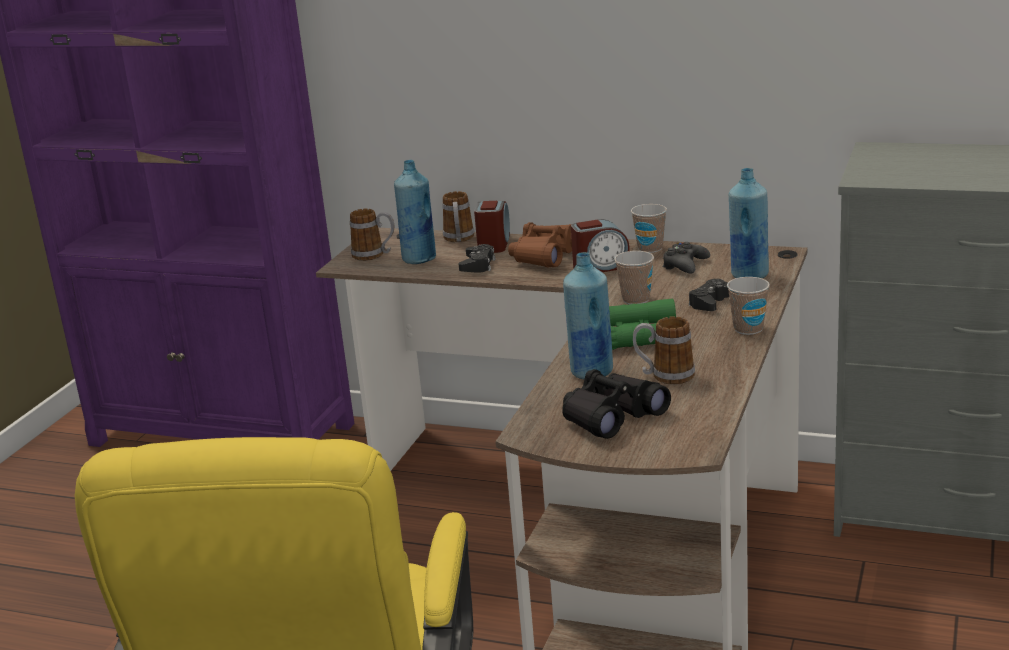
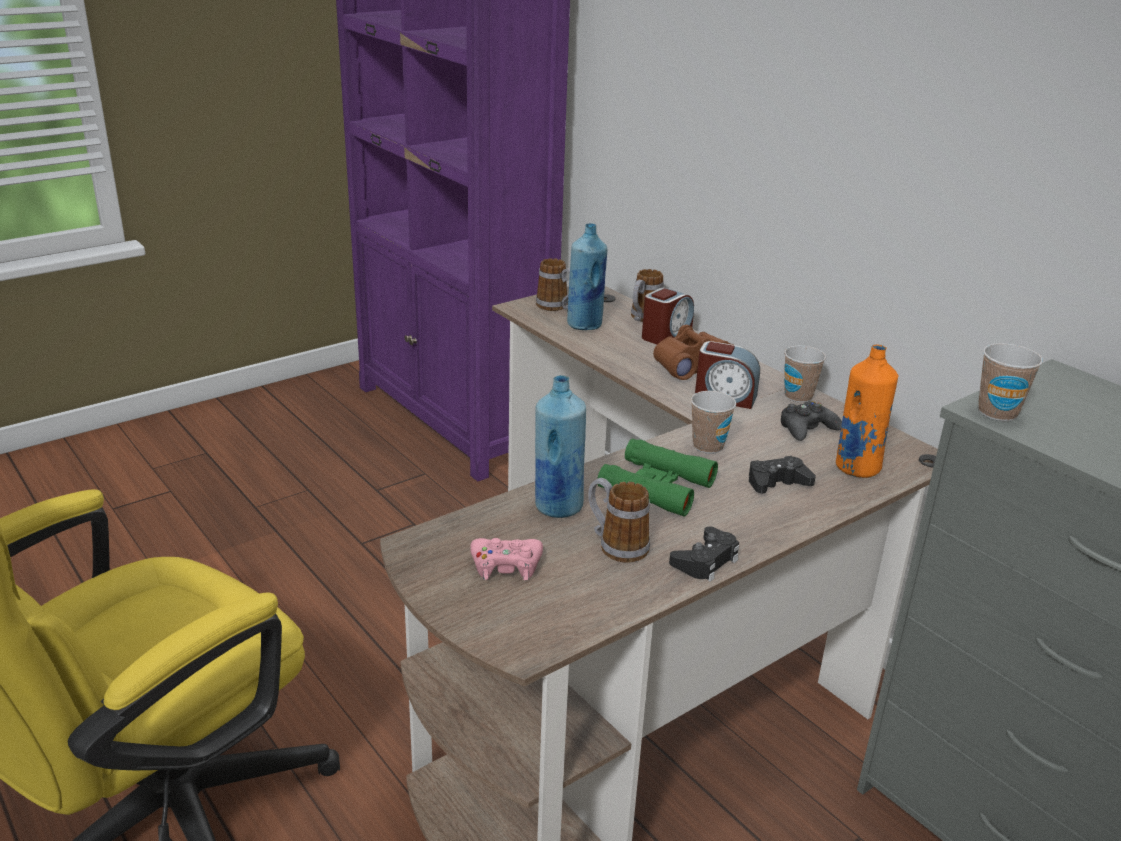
camera: 30 degrees right, 5 degrees up
(478, 265) = (623, 350): black game controller -> black game controller (705, 561)
(611, 416) = (506, 565): black binoculars -> pink game controller
(748, 329) = (770, 530): cup -> cup (997, 412)
(749, 275) = (856, 468): blue bottle -> orange bottle

